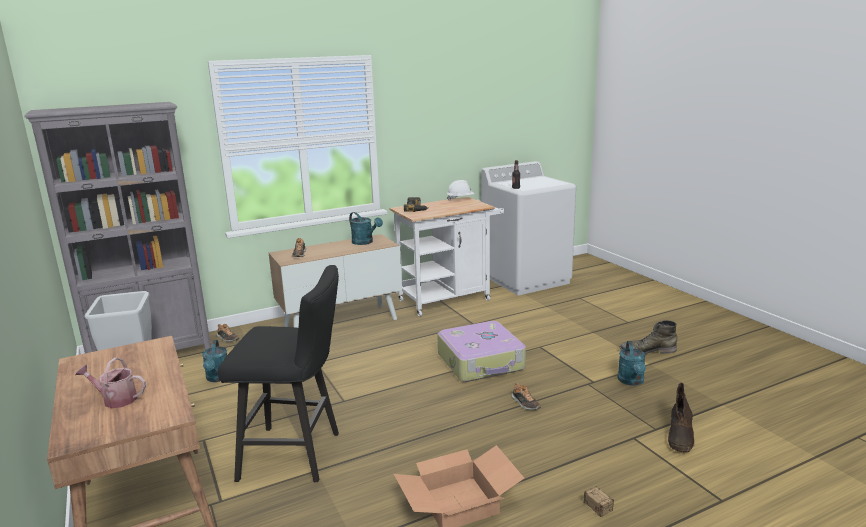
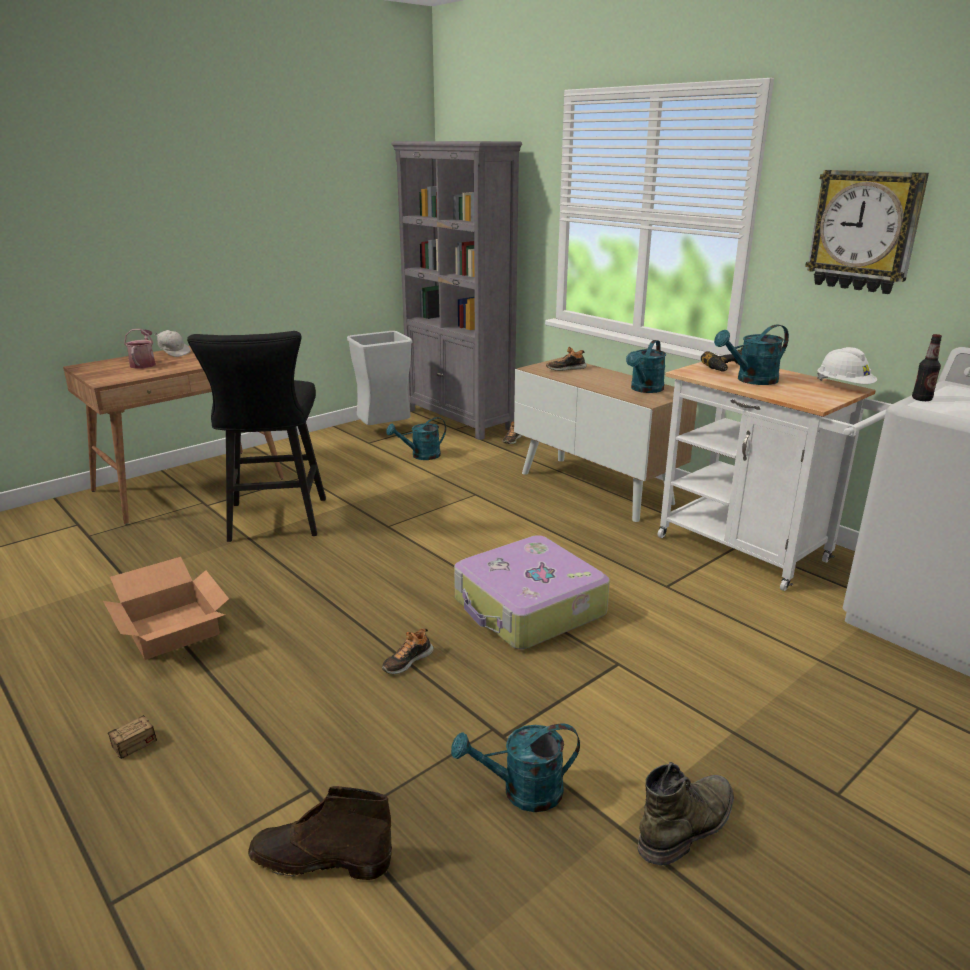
camera: 75 degrees right, 5 degrees up
(84, 385) = (174, 353): none -> white cap
(432, 127) = (864, 231): none -> wall clock
(440, 209) = (751, 380): none -> turquoise watering can
(647, 351) = (687, 825): green boot -> green boot turned 60 degrees clockwise

